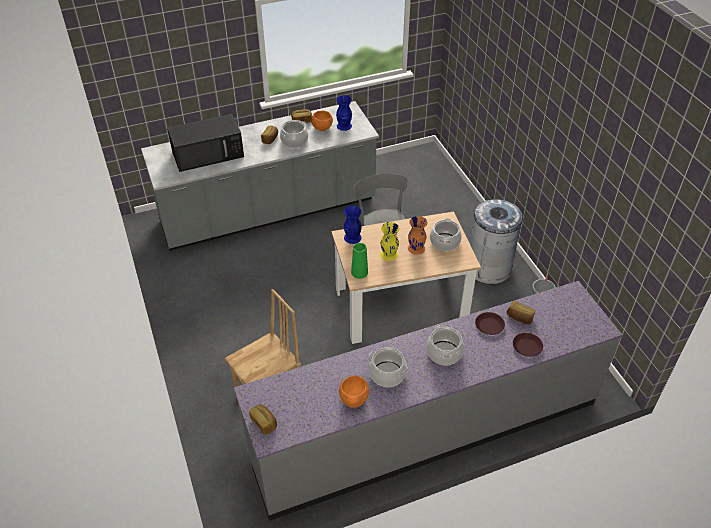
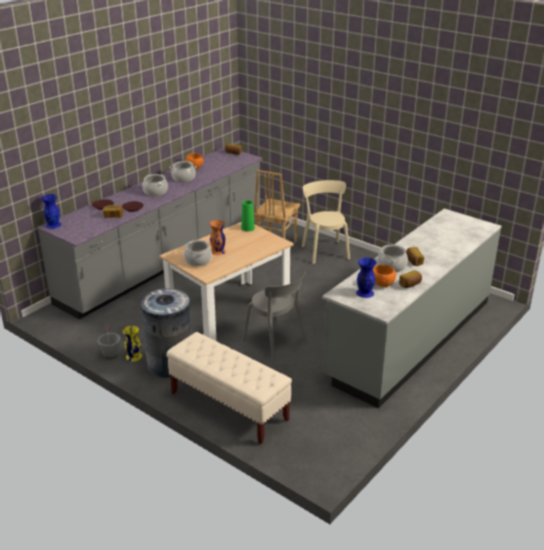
camera: 150 degrees right, 15 degrees down
(209, 154) = (444, 237): black microwave -> none
(222, 358) = (324, 251): none -> beige chair
(352, 238) = (273, 243): blue vase -> blue vase (53, 225)
(389, 254) = (235, 242): yellow vase -> yellow vase (133, 356)
(460, 211) = (228, 406): none -> beige bench

